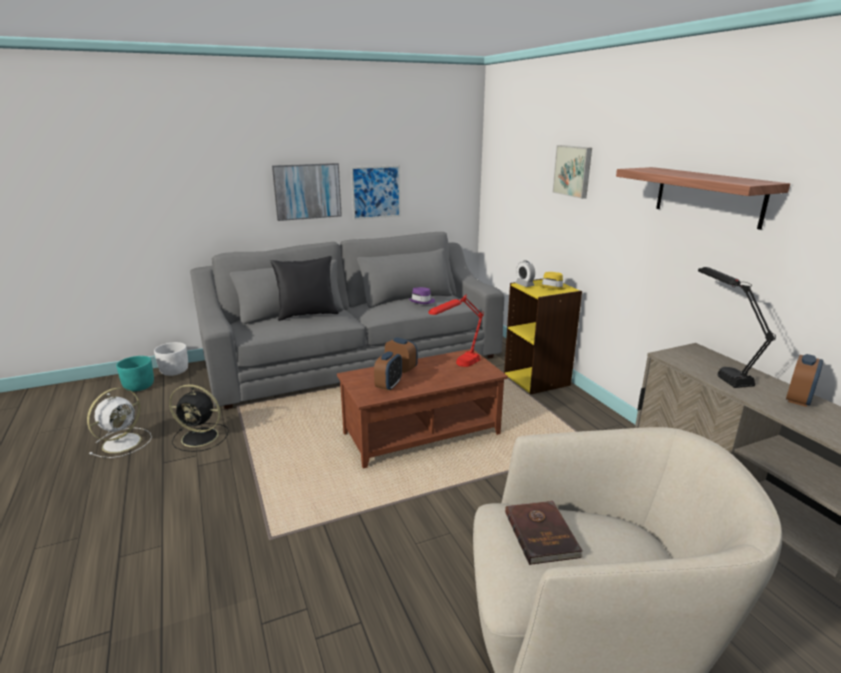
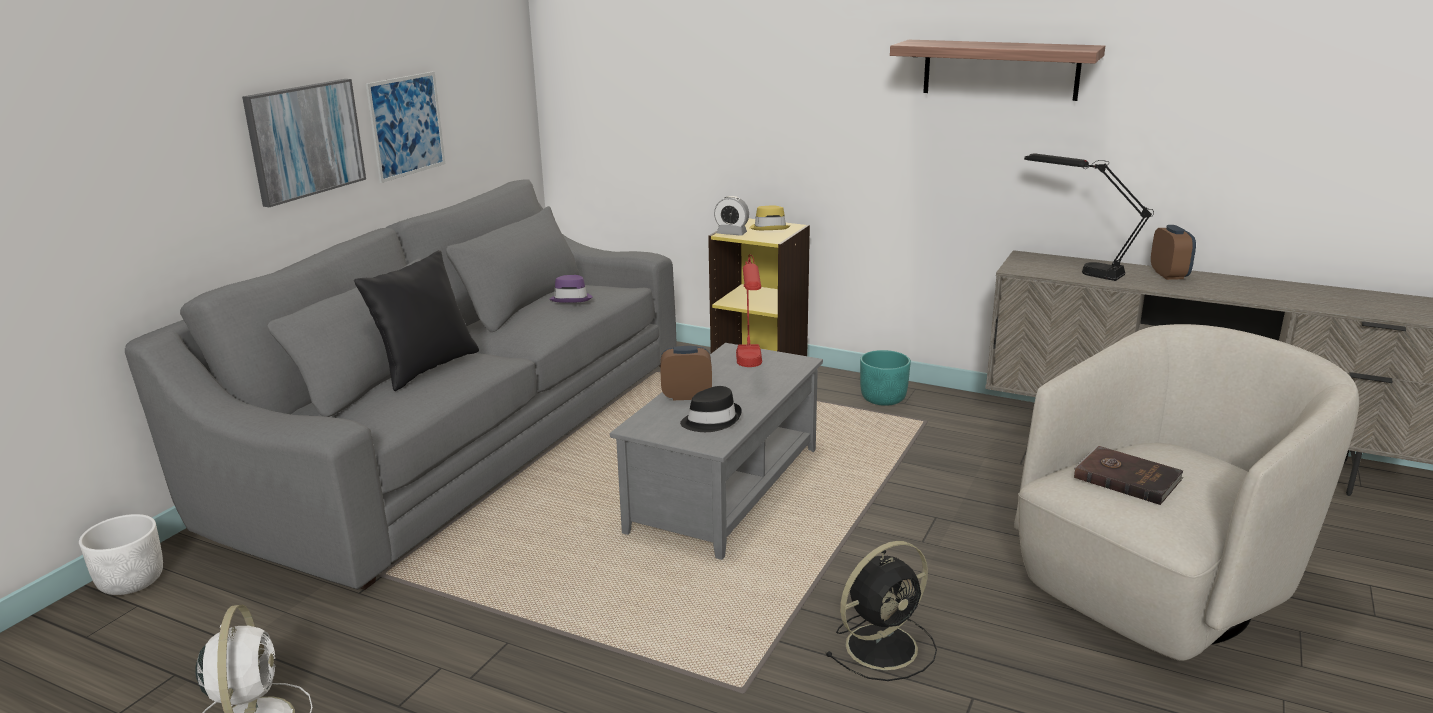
camera: 40 degrees left, 0 degrees up
(139, 386) = (97, 635): turquoise planter -> turquoise planter (883, 398)
(201, 437) = (400, 642): black fan -> black fan (884, 645)
(388, 385) = (711, 420): alarm clock -> black hat
(421, 433) = (724, 489): brown coffee table -> grey coffee table
(573, 171) = (761, 54): picture -> none

